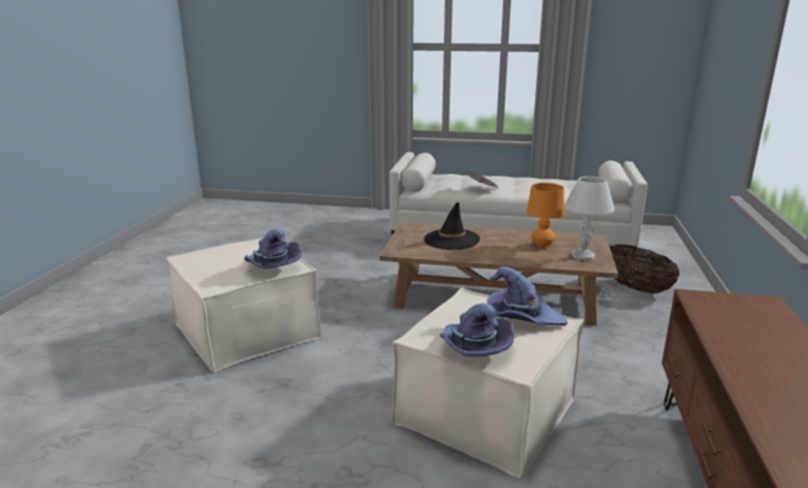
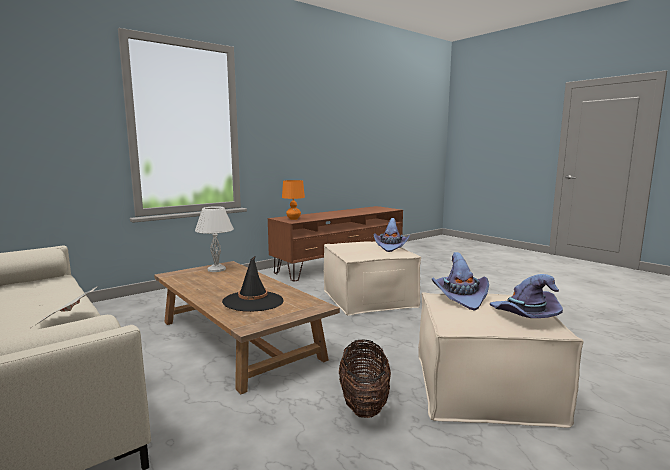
camera: 140 degrees left, 10 degrees down
(522, 317) = (349, 247): purple hat -> purple hat (524, 316)
(542, 245) = (212, 280): orange table lamp -> orange table lamp (293, 219)
(636, 288) = (151, 310): basket -> basket (364, 403)

